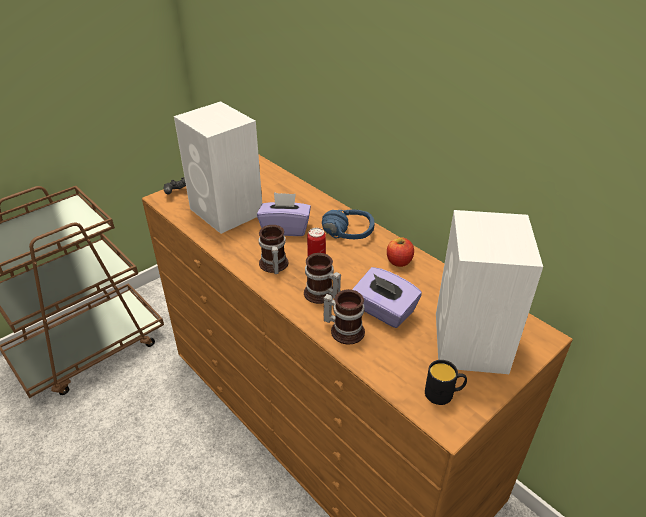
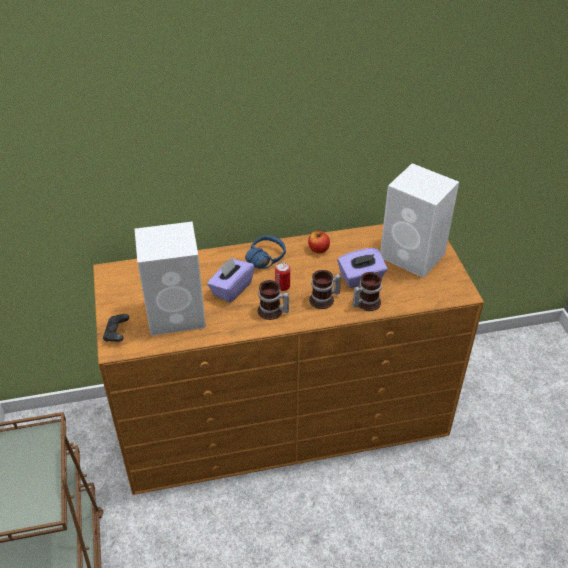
camera: 60 degrees left, 5 degrees up
(444, 394) = (443, 285): black mug -> none

